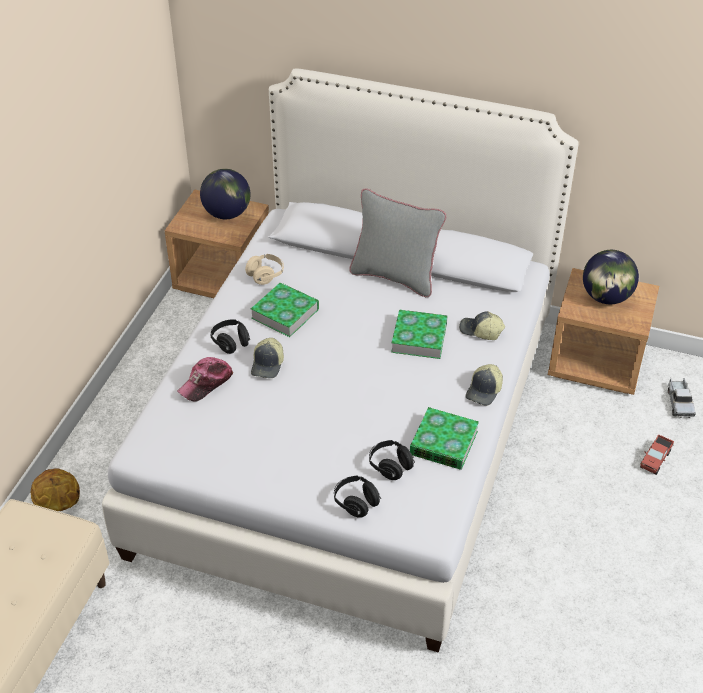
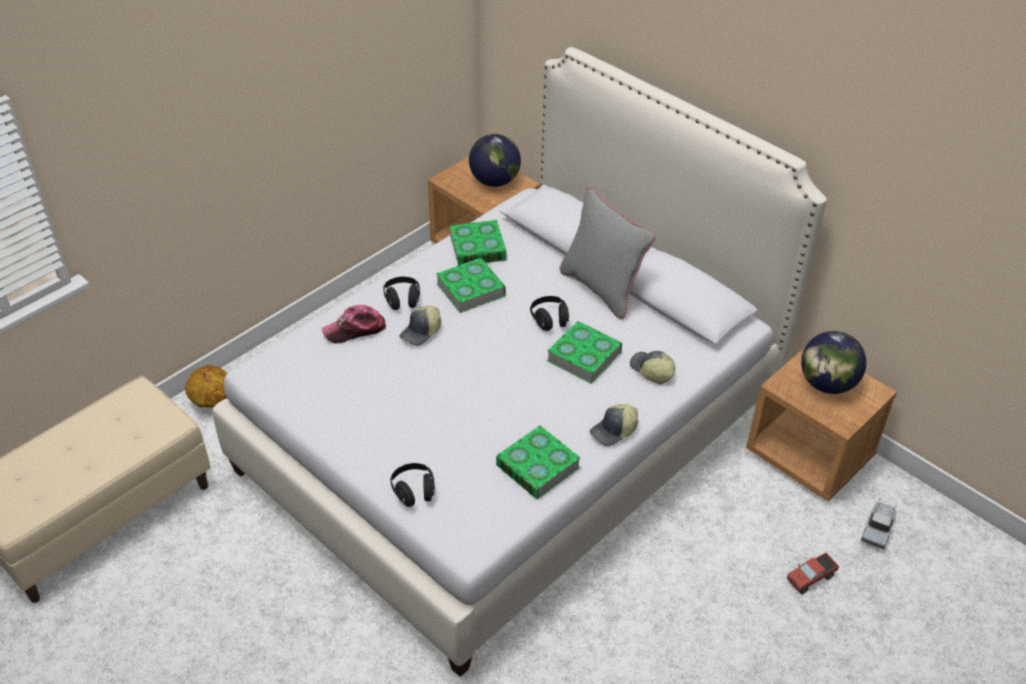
camera: 25 degrees right, 0 degrees up
(265, 275) = (477, 248): beige headphones -> book
(390, 466) = (470, 469): black headphones -> black headphones (549, 320)

